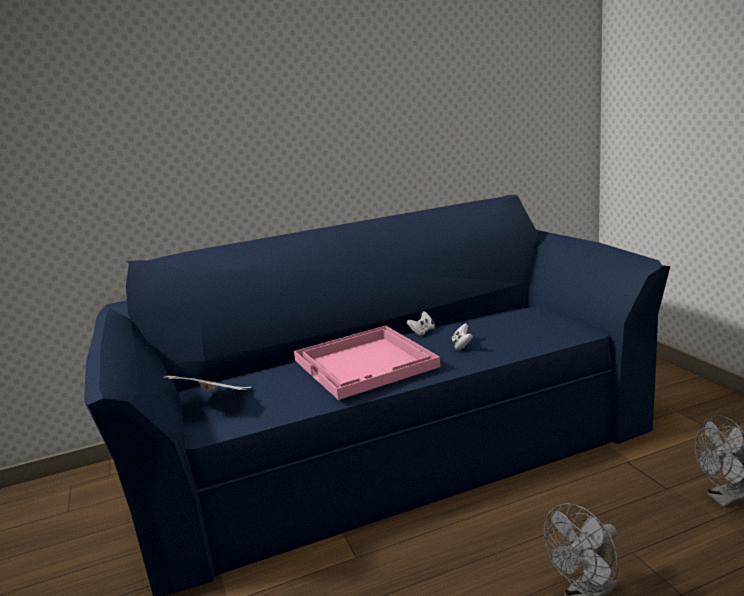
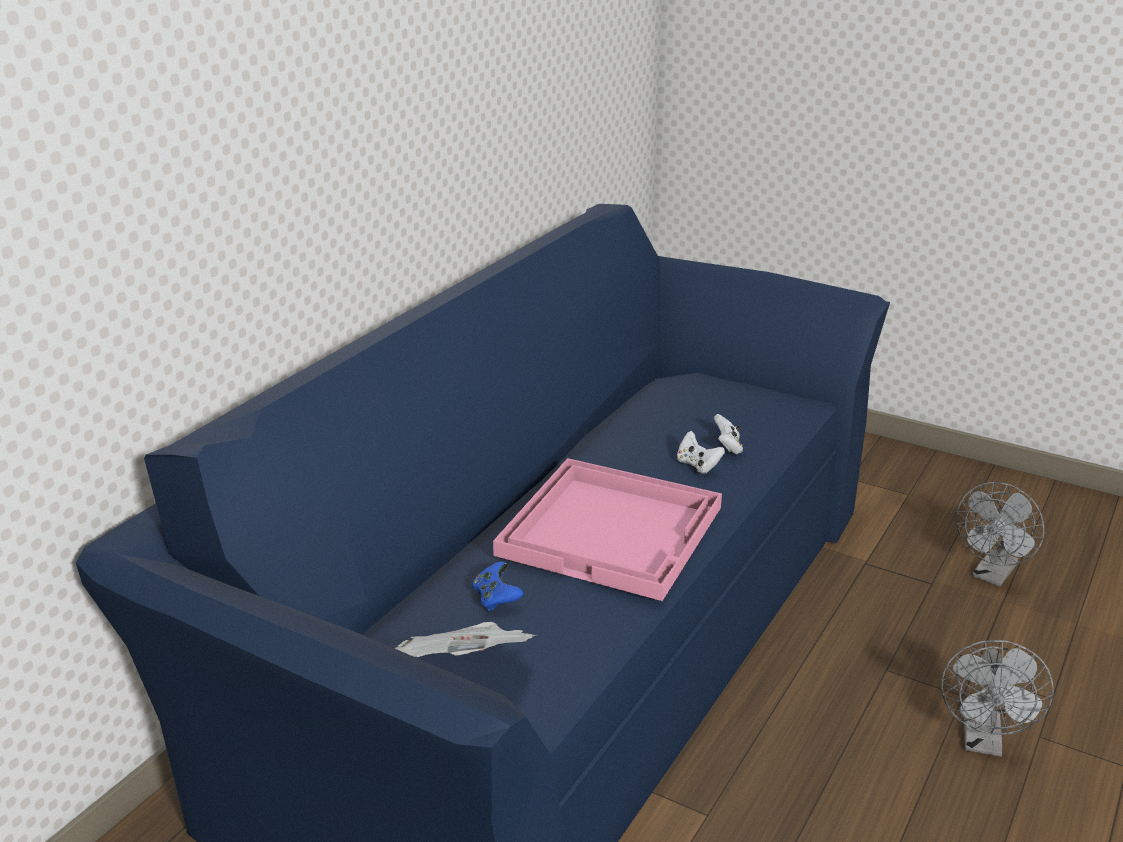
camera: 40 degrees left, 10 degrees up
(271, 379) = (496, 598): none -> blue game controller
(422, 331) = (608, 454): white game controller -> white game controller (727, 447)

